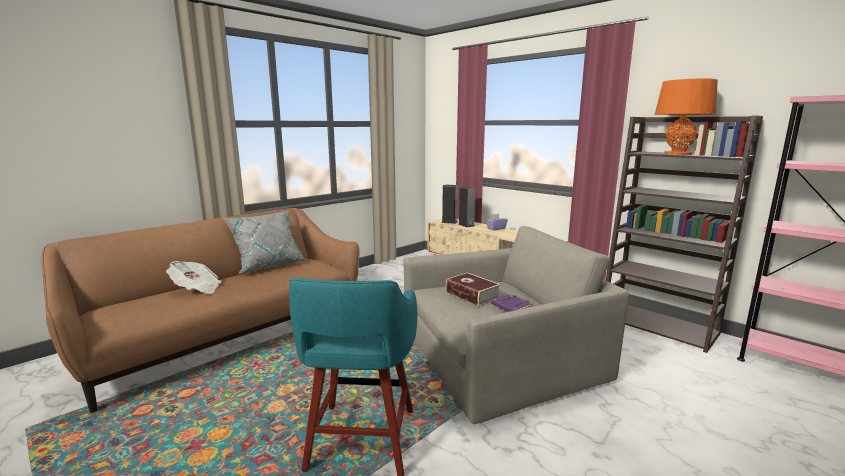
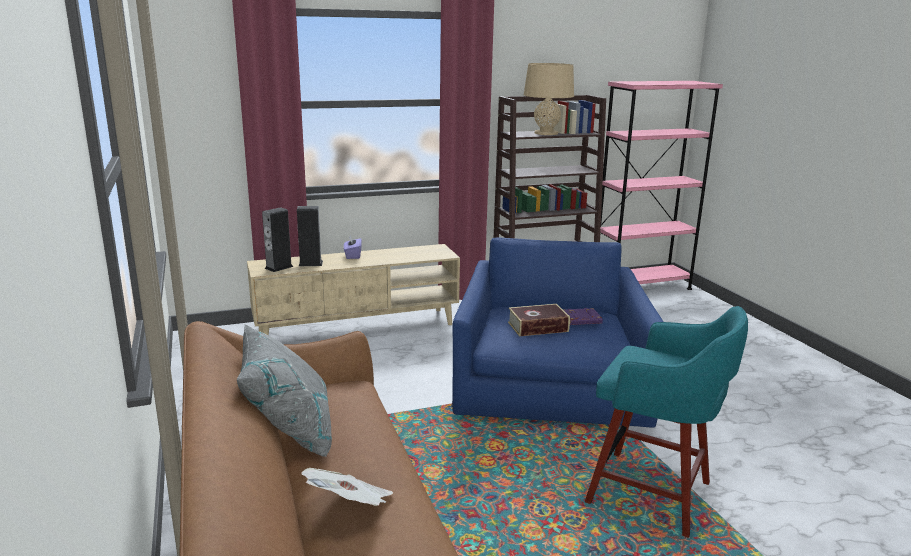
camera: 65 degrees left, 5 degrees up
(501, 359) = (550, 382): grey armchair -> blue armchair
(678, 153) = (546, 133): orange table lamp -> beige table lamp

